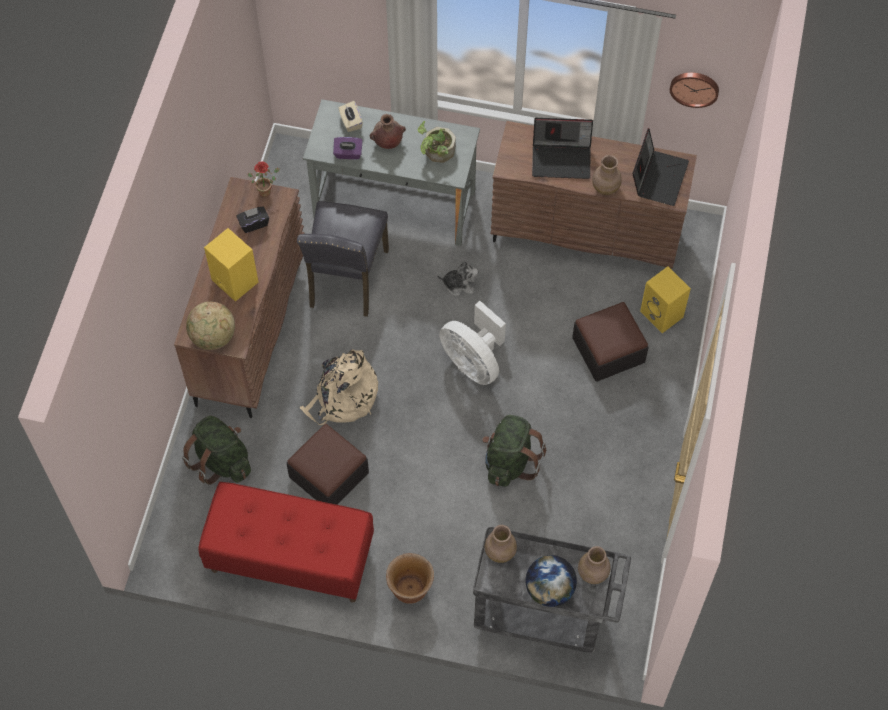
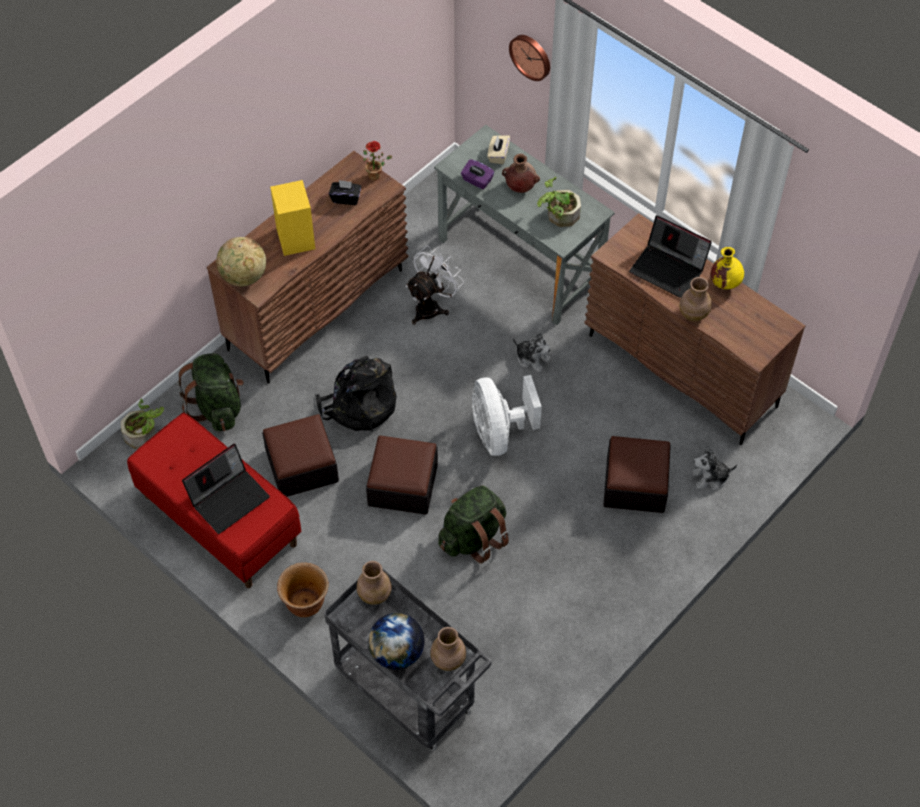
camera: 30 degrees right, 5 degrees down
(173, 517) = (145, 433): none -> potted plant
(342, 398) = (359, 406): beige backpack -> black backpack
(346, 280) = (432, 306): grey chair -> white fan
(423, 447) = (403, 484): none -> ottoman
(613, 148) = (725, 282): none -> yellow vase
(658, 177) = (752, 328): laptop -> laptop (229, 498)
(663, 314) = (710, 478): yellow speaker -> plush toy
(694, 87) = (822, 249): wall clock -> wall clock (531, 56)

